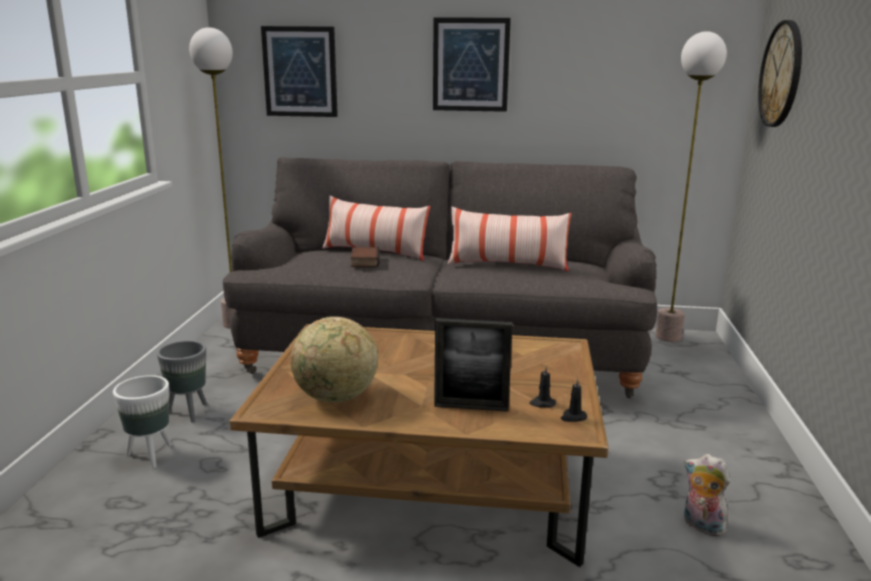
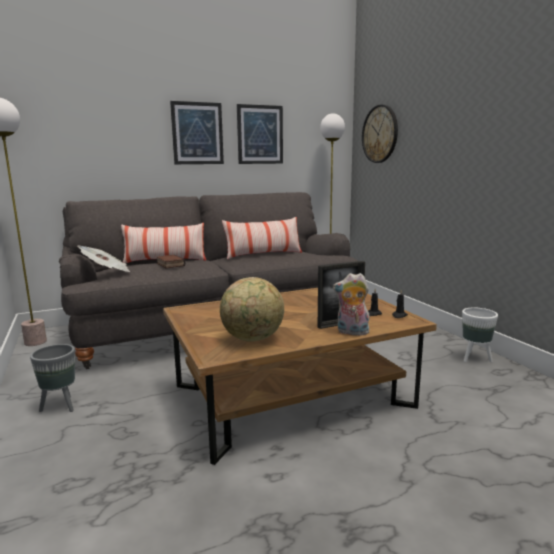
camera: 30 degrees left, 5 degrees down
(150, 456) = (58, 444): white planter -> white planter (475, 358)
(285, 259) = (106, 271): none -> newspaper
(300, 72) = (69, 138): picture -> picture (260, 135)
(701, 526) = (445, 371): plush toy -> plush toy (351, 332)

